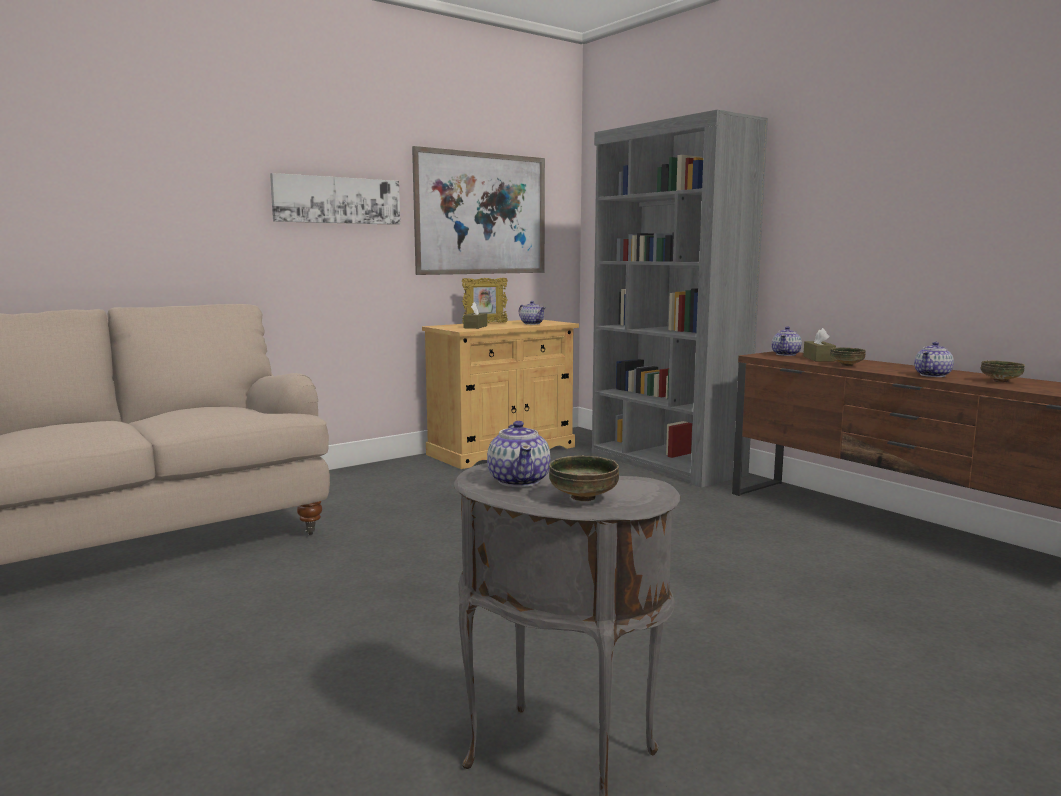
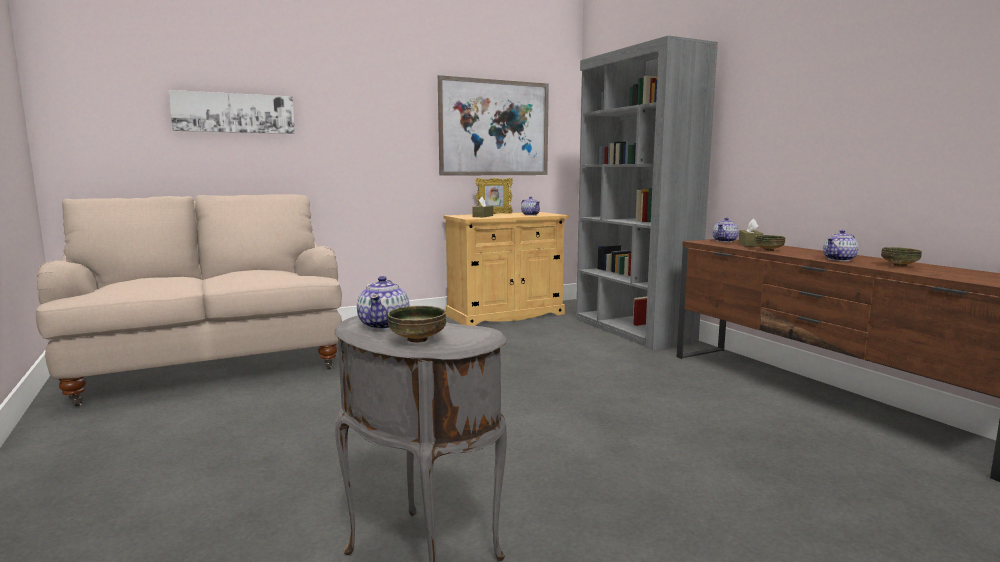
camera: 10 degrees right, 0 degrees up
(337, 200) = (376, 117): picture -> picture (234, 113)

